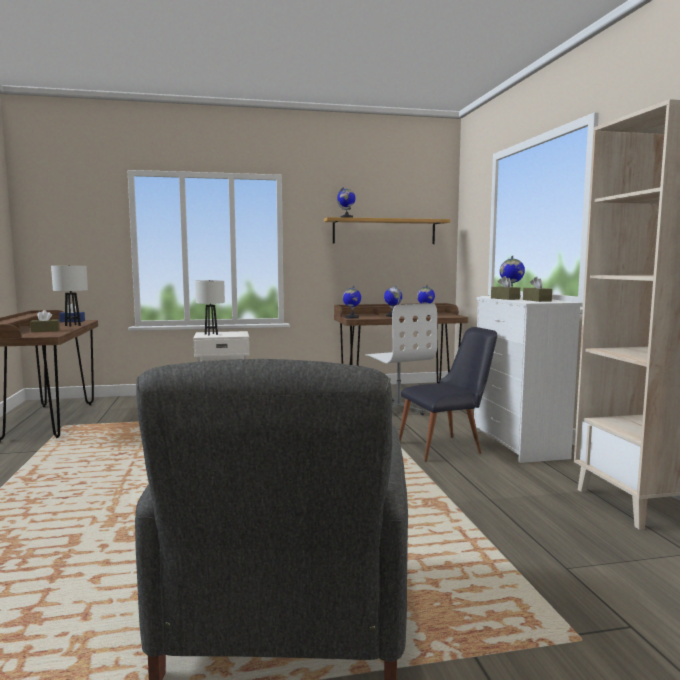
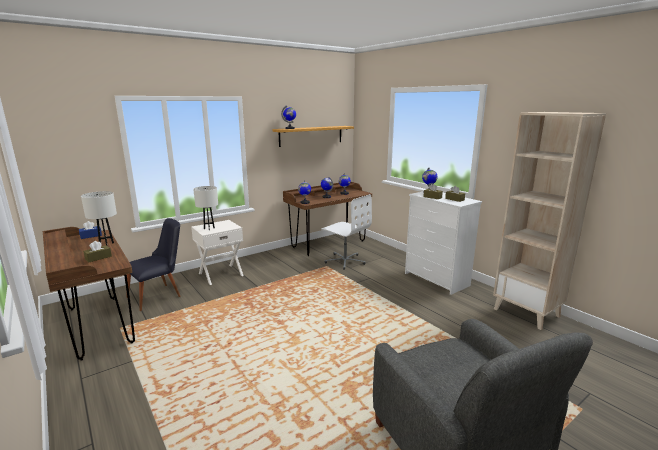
camera: 25 degrees left, 10 degrees up
(447, 447) = (404, 290): black chair -> black chair (159, 295)

